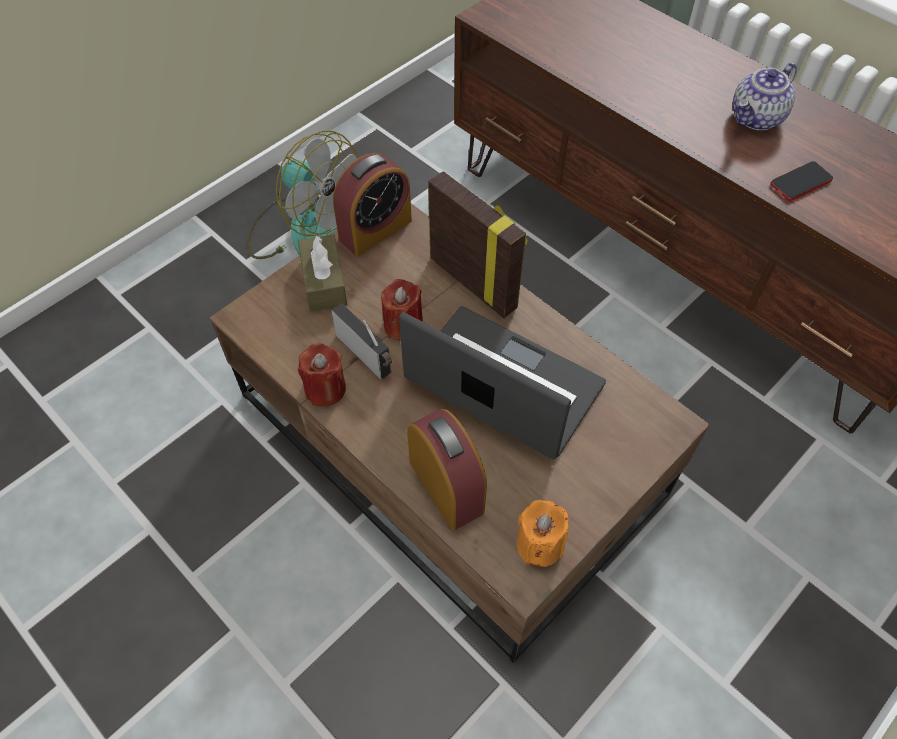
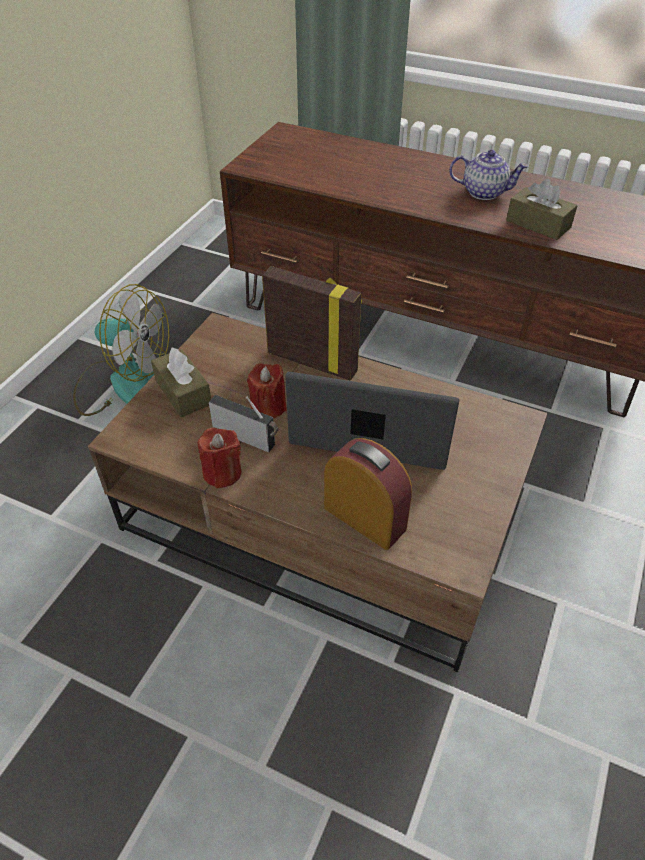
camera: 20 degrees left, 10 degrees down
(375, 230) = (210, 344): alarm clock -> none
(539, 545) = (464, 538): orange candle -> none
(756, 118) = (484, 192): teapot -> teapot turned 105 degrees counterclockwise
(801, 182) = (538, 224): phone -> brown tissue box

